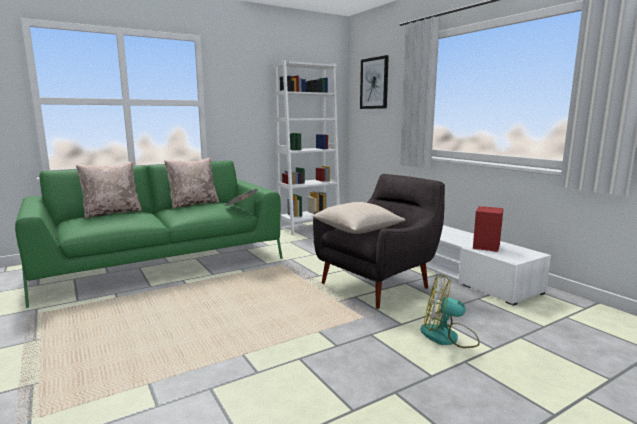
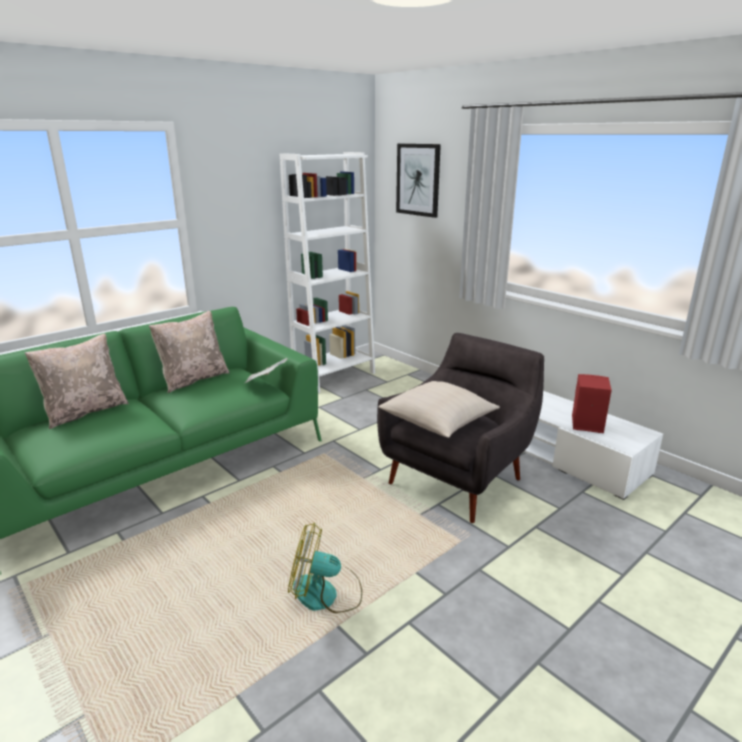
camera: 10 degrees left, 10 degrees up
(448, 337) = (568, 562): fan -> fan (326, 594)

